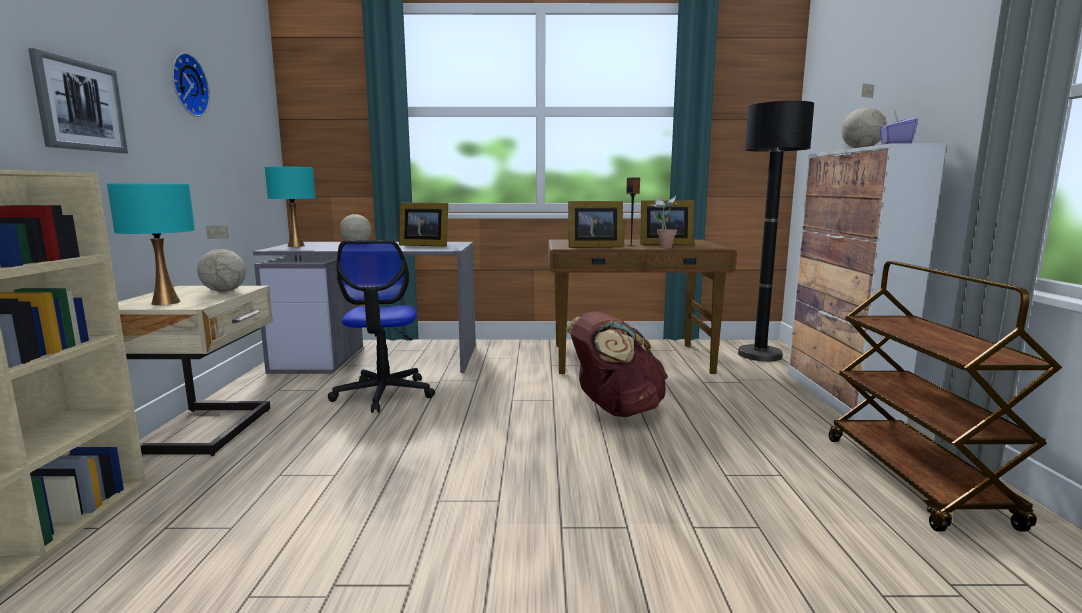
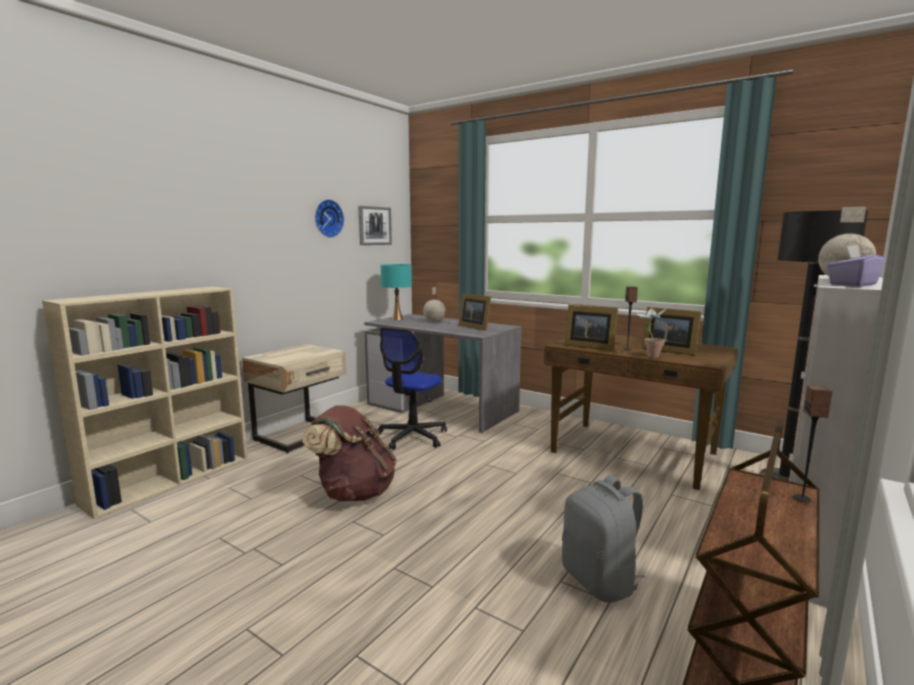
camera: 35 degrees right, 0 degrees up
(79, 106) = (249, 245): picture -> picture (374, 226)
(165, 302) = (277, 357): turquoise table lamp -> none
(224, 291) = (315, 352): globe -> none
(615, 410) = (551, 496): brown backpack -> brown backpack (354, 493)
(752, 462) = (600, 581): none -> grey backpack
(924, 322) = (803, 498): none -> speaker

